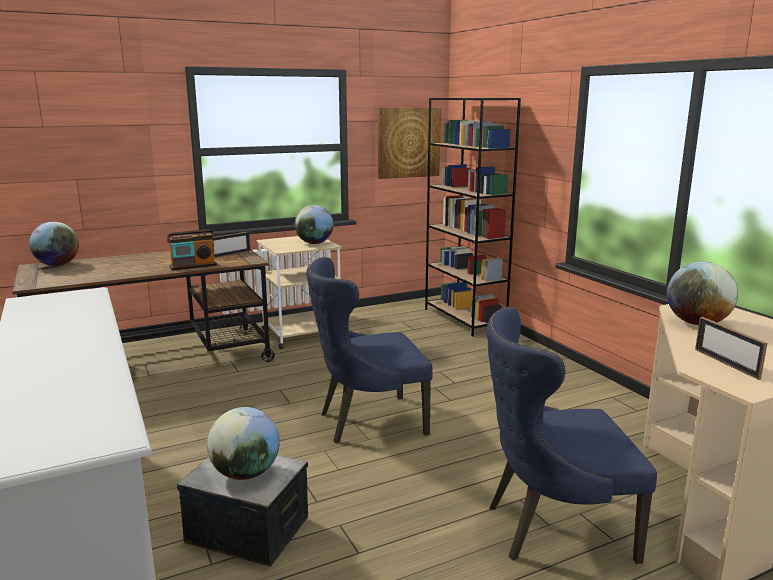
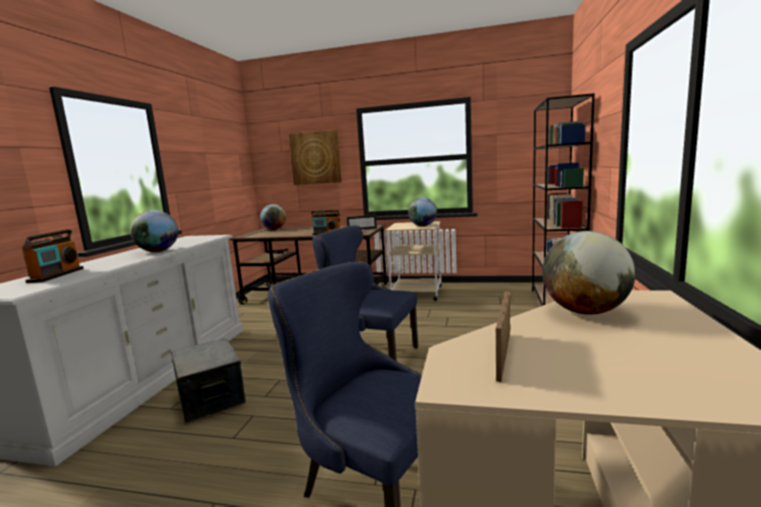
camera: 40 degrees right, 5 degrees down
(48, 403) = (56, 275): none -> radio
(246, 474) = (202, 356): globe -> globe (158, 251)
(408, 142) = (528, 150): picture -> picture (315, 158)

